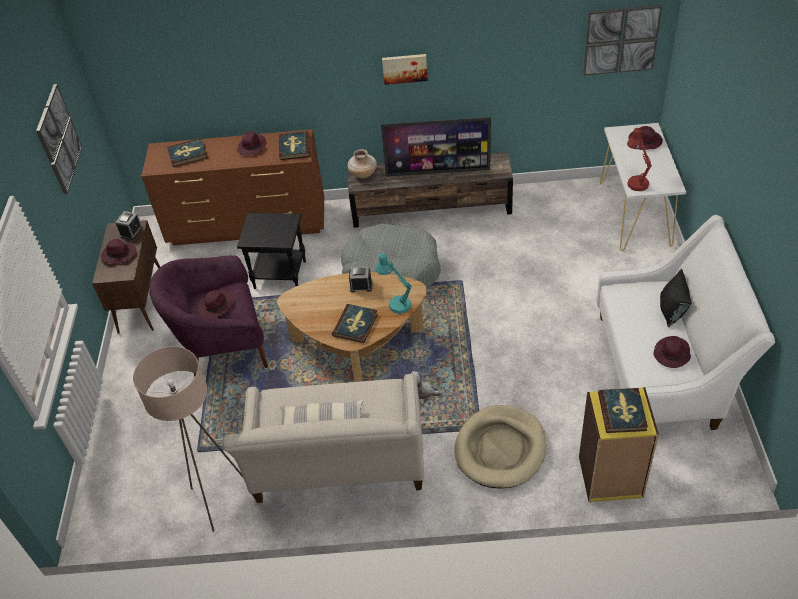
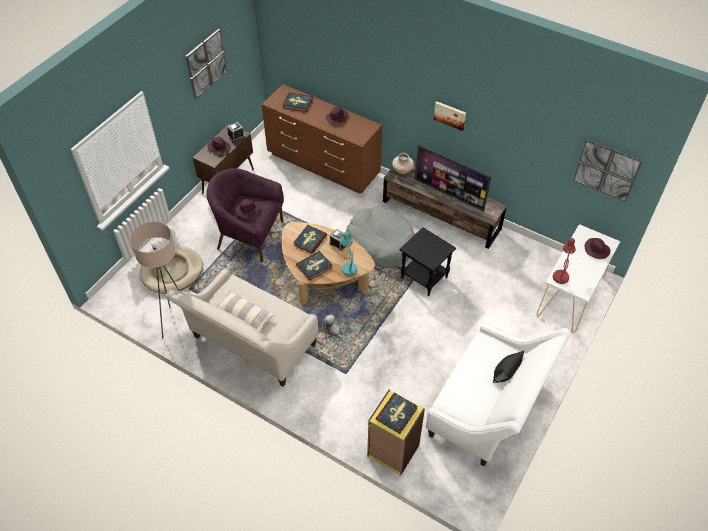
camera: 30 degrees right, 5 degrees up
(279, 275) = (314, 208): black side table -> black side table (423, 278)
(294, 147) = (360, 131): book -> book (310, 240)
(500, 449) = (346, 392): beige dog bed -> beige dog bed (172, 272)
(672, 354) = (477, 401): purple hat -> none

